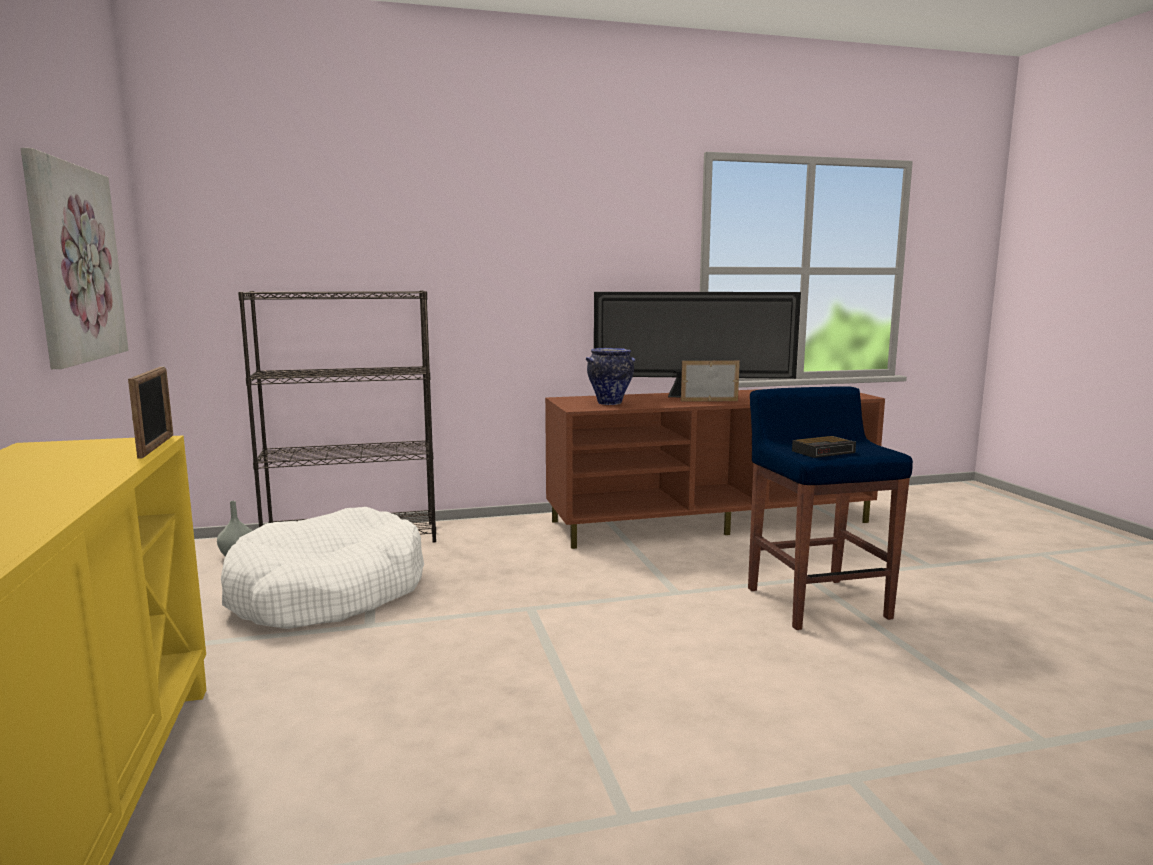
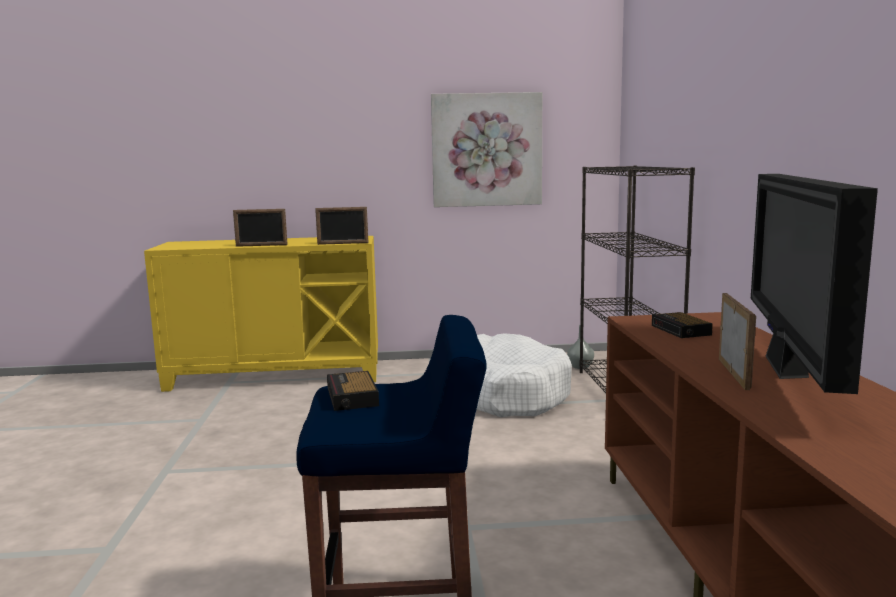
camera: 100 degrees right, 0 degrees up
(84, 491) = (261, 245): none -> picture frame
(610, 403) = (681, 330): vase -> alarm clock

